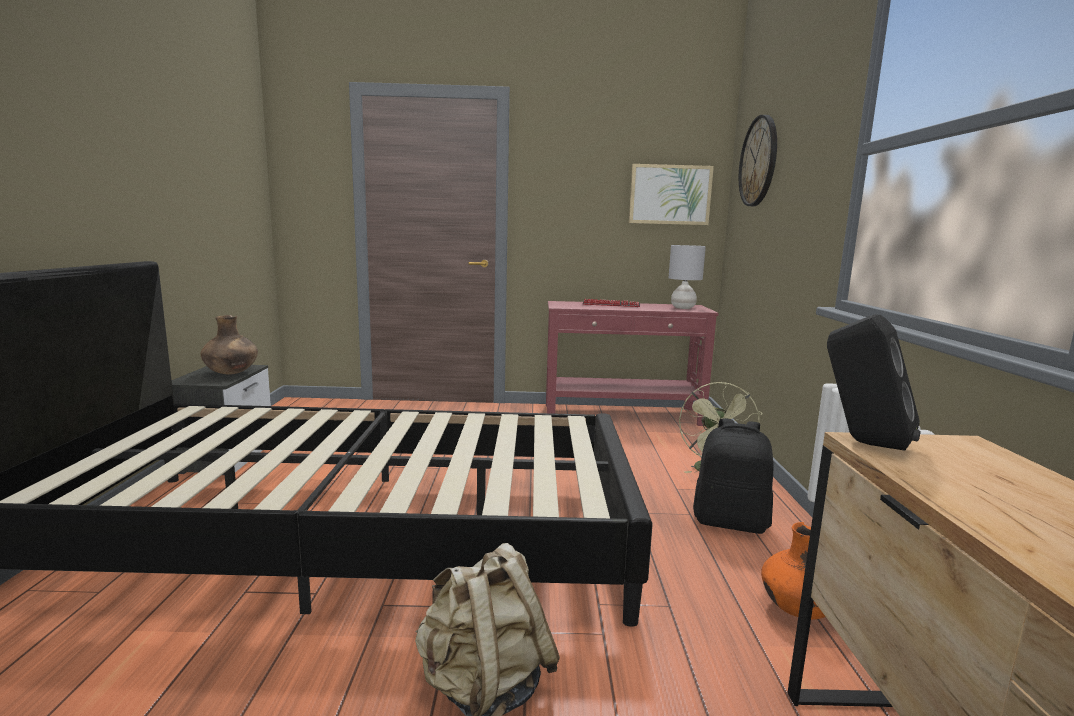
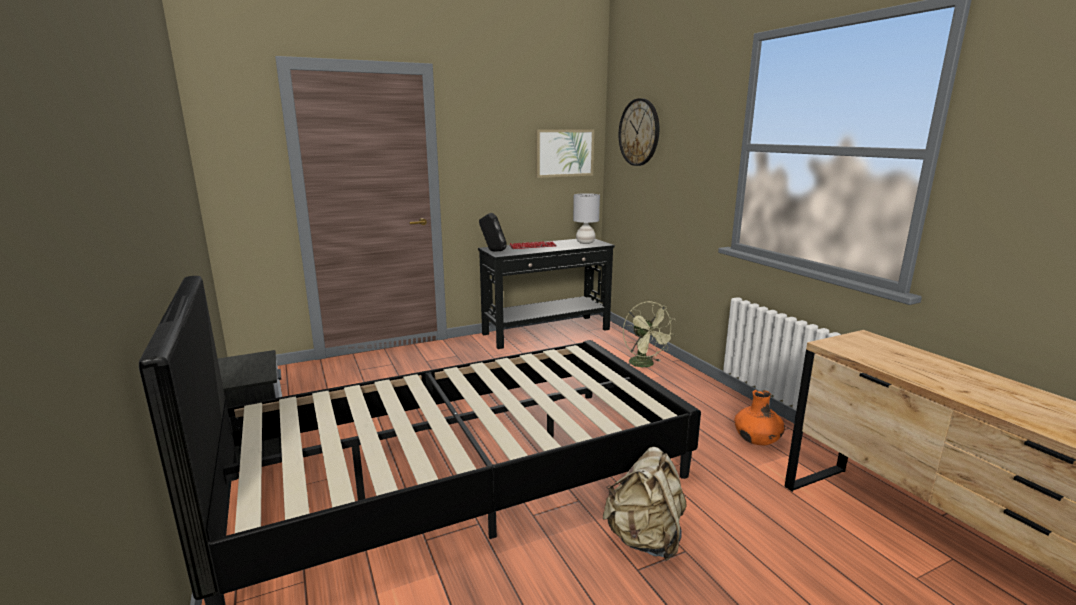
camera: 25 degrees left, 5 degrees up
(231, 373) = (257, 365): brown vase -> none
(623, 415) = (547, 332): red console table -> black console table
(731, 522) = (682, 397): black backpack -> none
(863, 442) = (830, 345): black speaker -> black speaker (492, 251)

